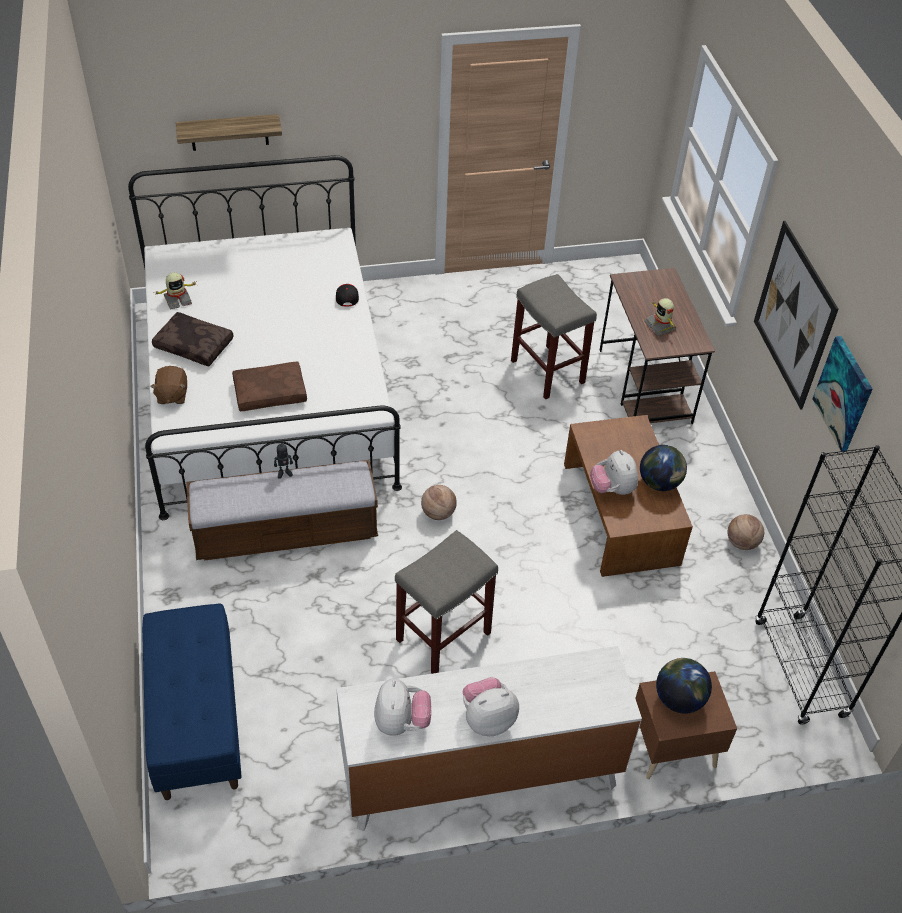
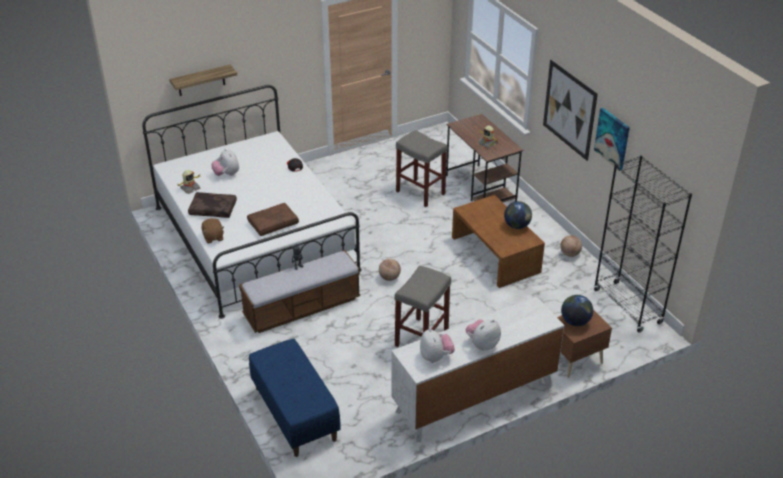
camera: 15 degrees left, 10 degrees down
(612, 489) = (492, 234): plush toy -> plush toy (227, 174)

